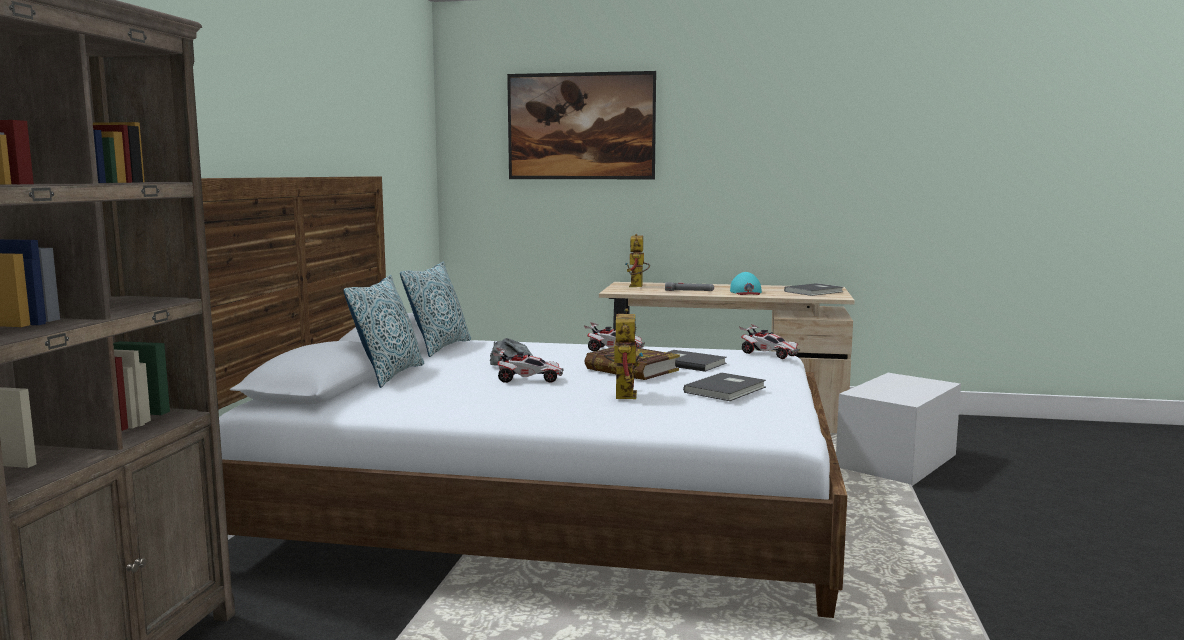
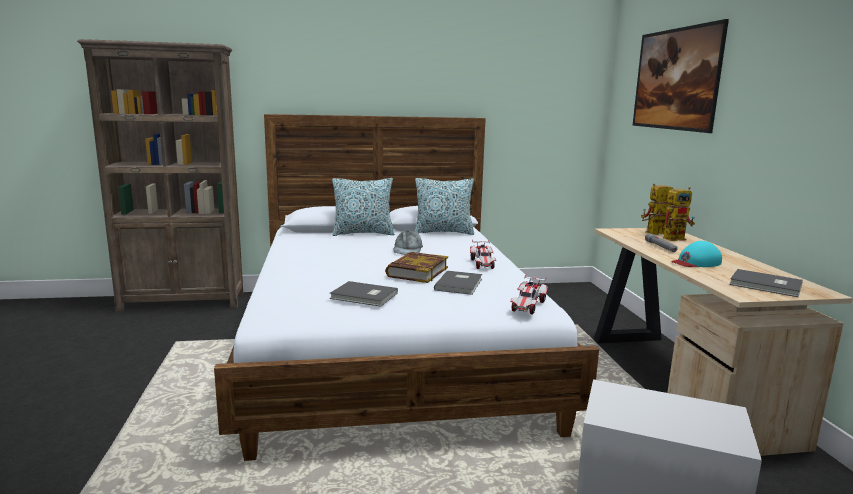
camera: 70 degrees right, 5 degrees up
(528, 379) = (367, 254): toy car -> none
(622, 393) = (338, 274): toy robot -> toy robot (676, 238)

